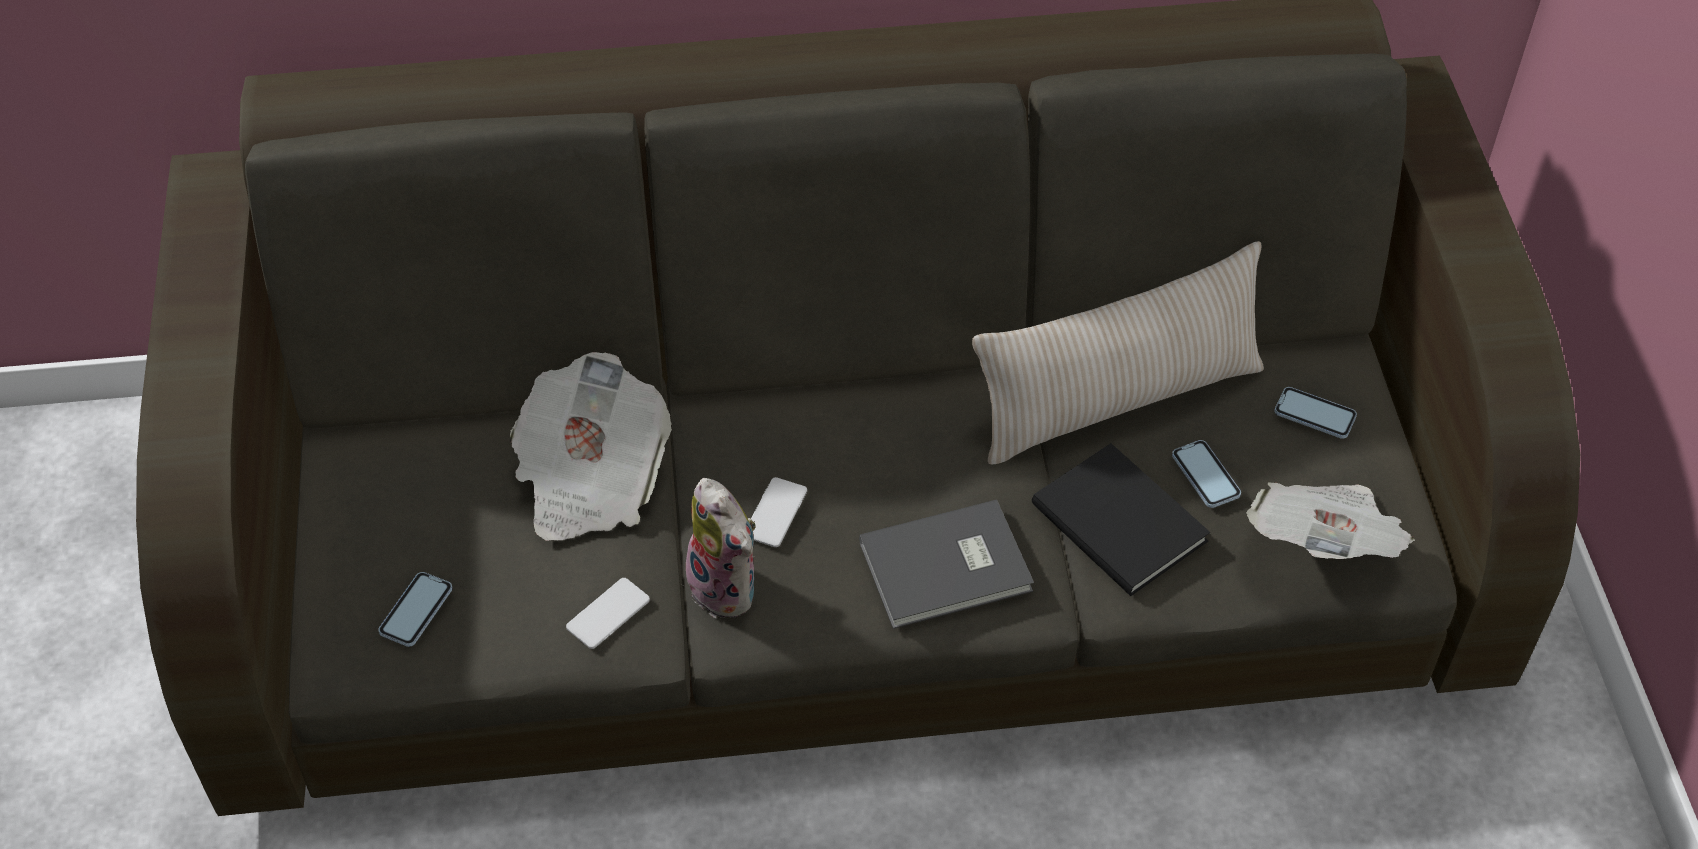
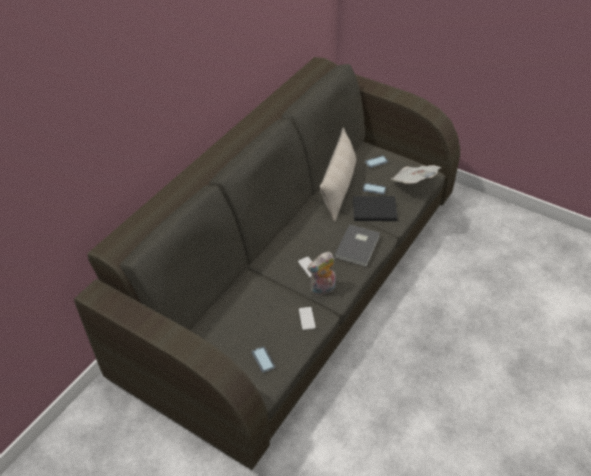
camera: 50 degrees left, 5 degrees down
(590, 478) = (258, 297): newspaper -> none
(728, 587) = (322, 290): plush toy -> plush toy turned 150 degrees clockwise

